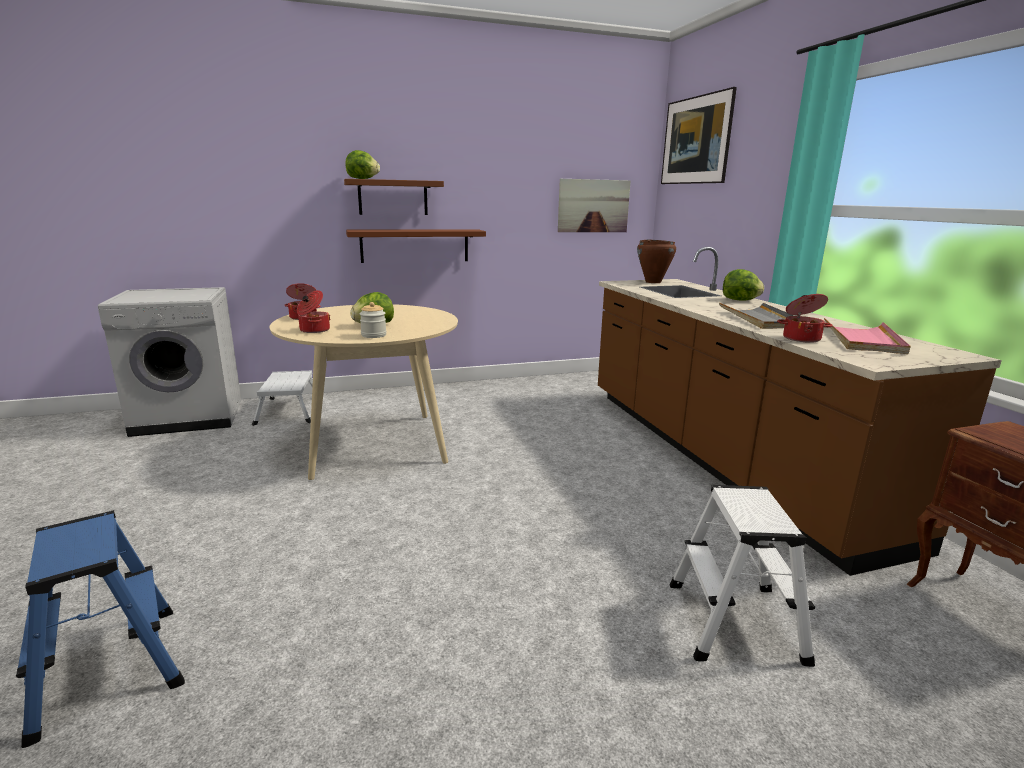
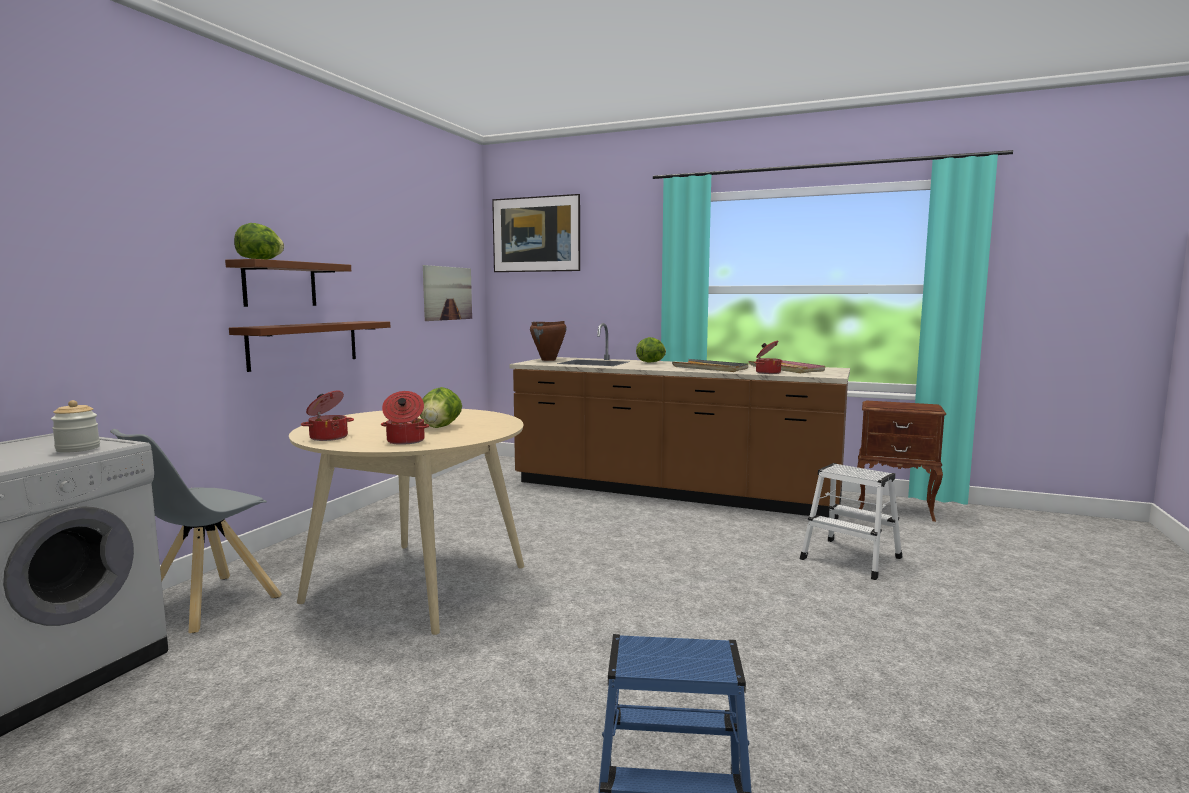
camera: 50 degrees left, 10 degrees down
(289, 410) = (206, 604): white step ladder -> grey chair
(373, 335) = (482, 431): jar -> jar (78, 449)

